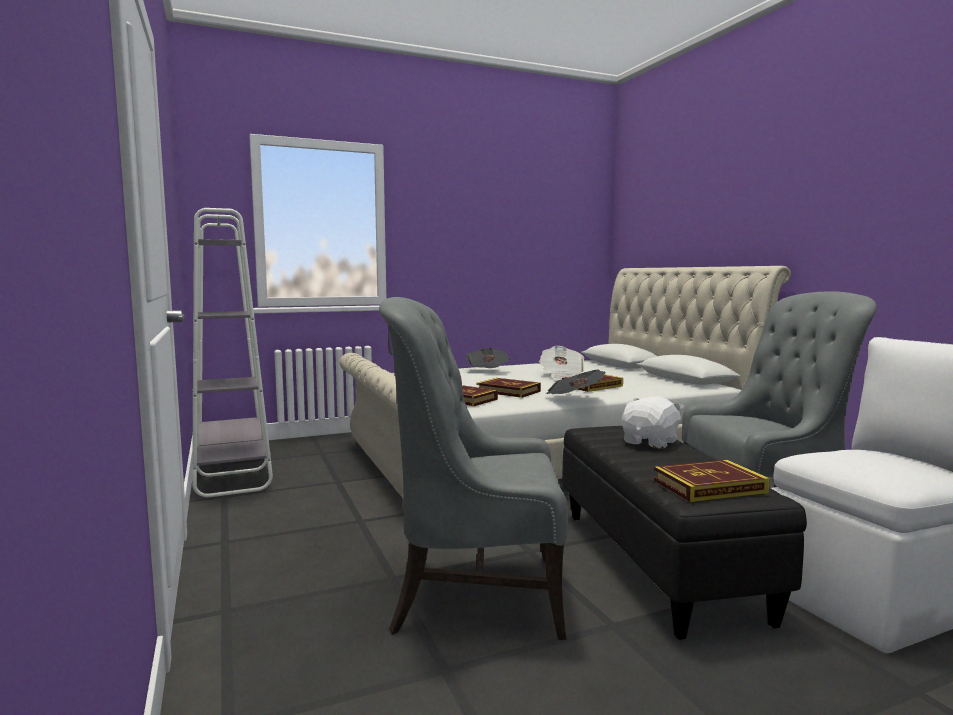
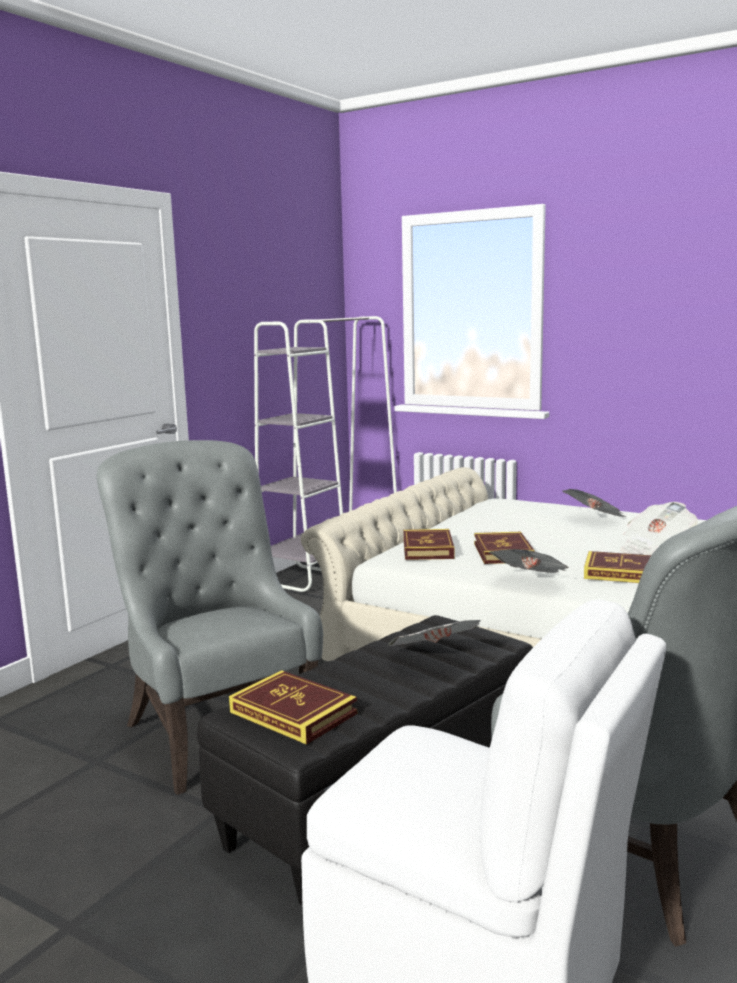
camera: 55 degrees right, 5 degrees up
(650, 442) = (433, 658): white plush toy -> newspaper

